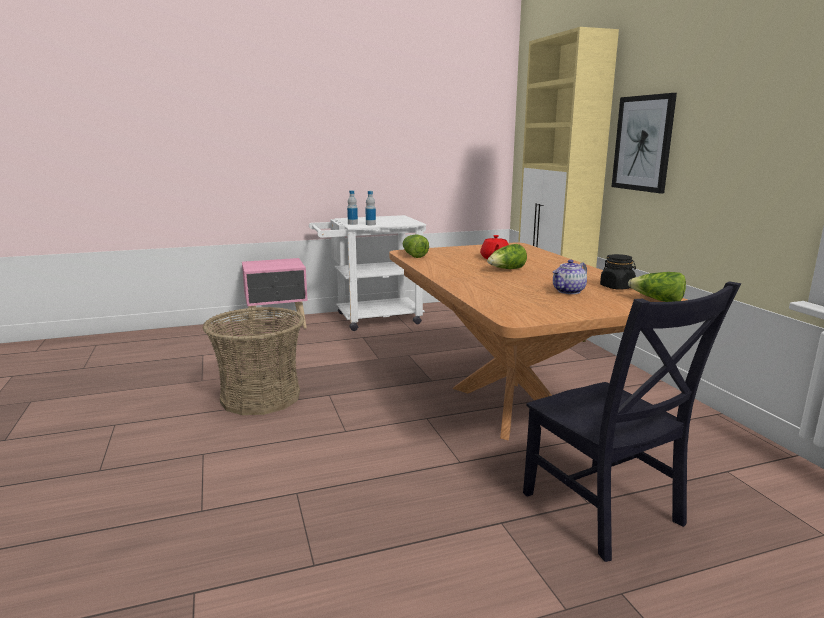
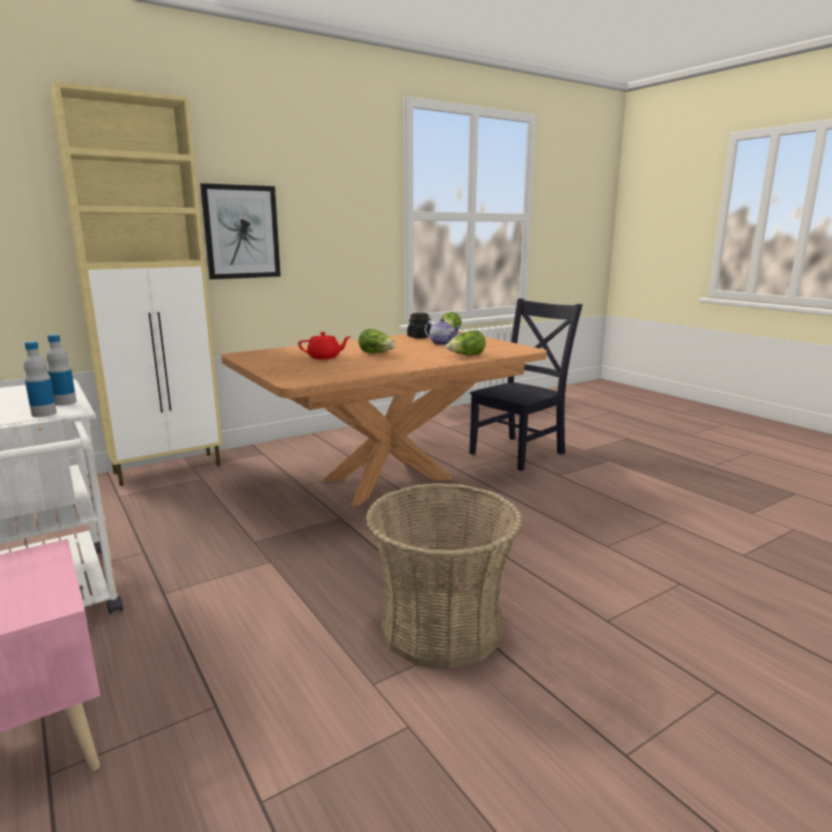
camera: 105 degrees left, 0 degrees up
(413, 255) = (318, 378): lettuce -> lettuce (466, 356)

